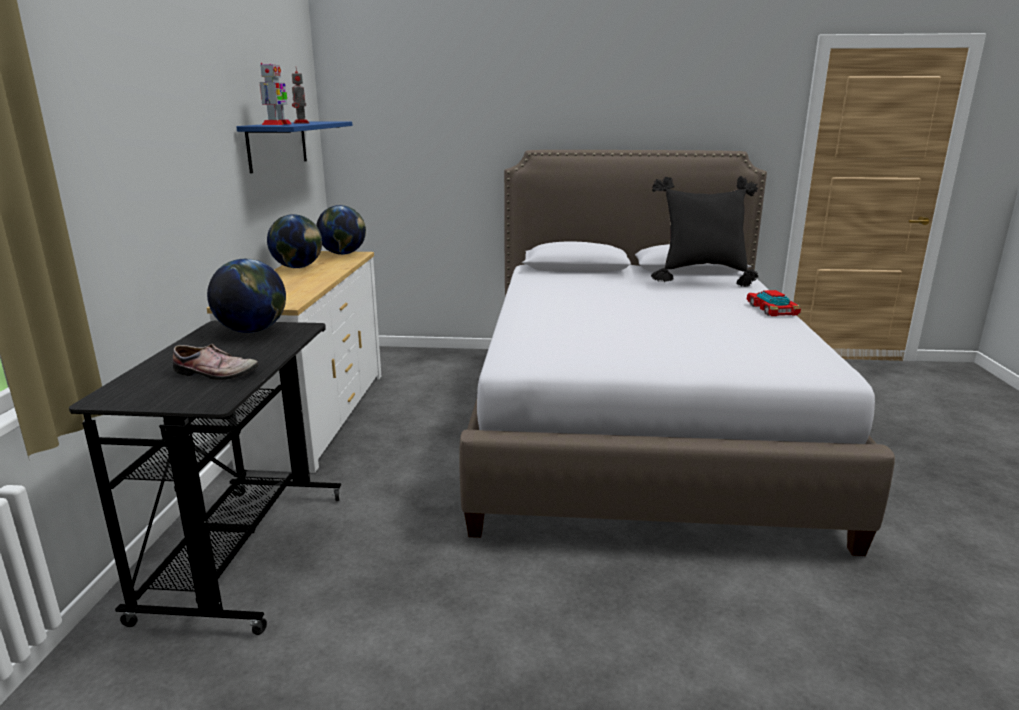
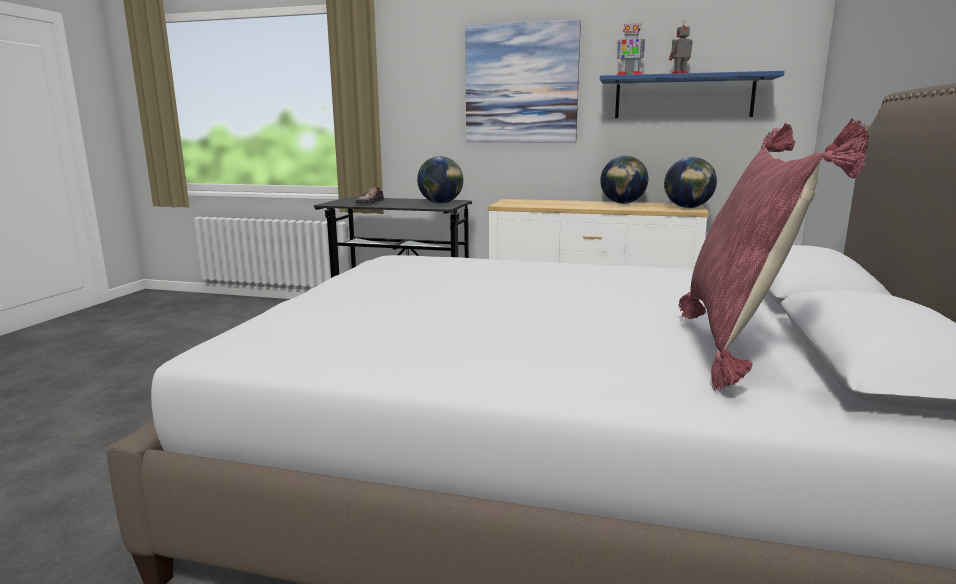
camera: 100 degrees right, 5 degrees down
(181, 134) = (521, 84): none -> picture
(699, 282) = (741, 356): black pillow -> red pillow
(772, 309) = (515, 374): toy car -> none

